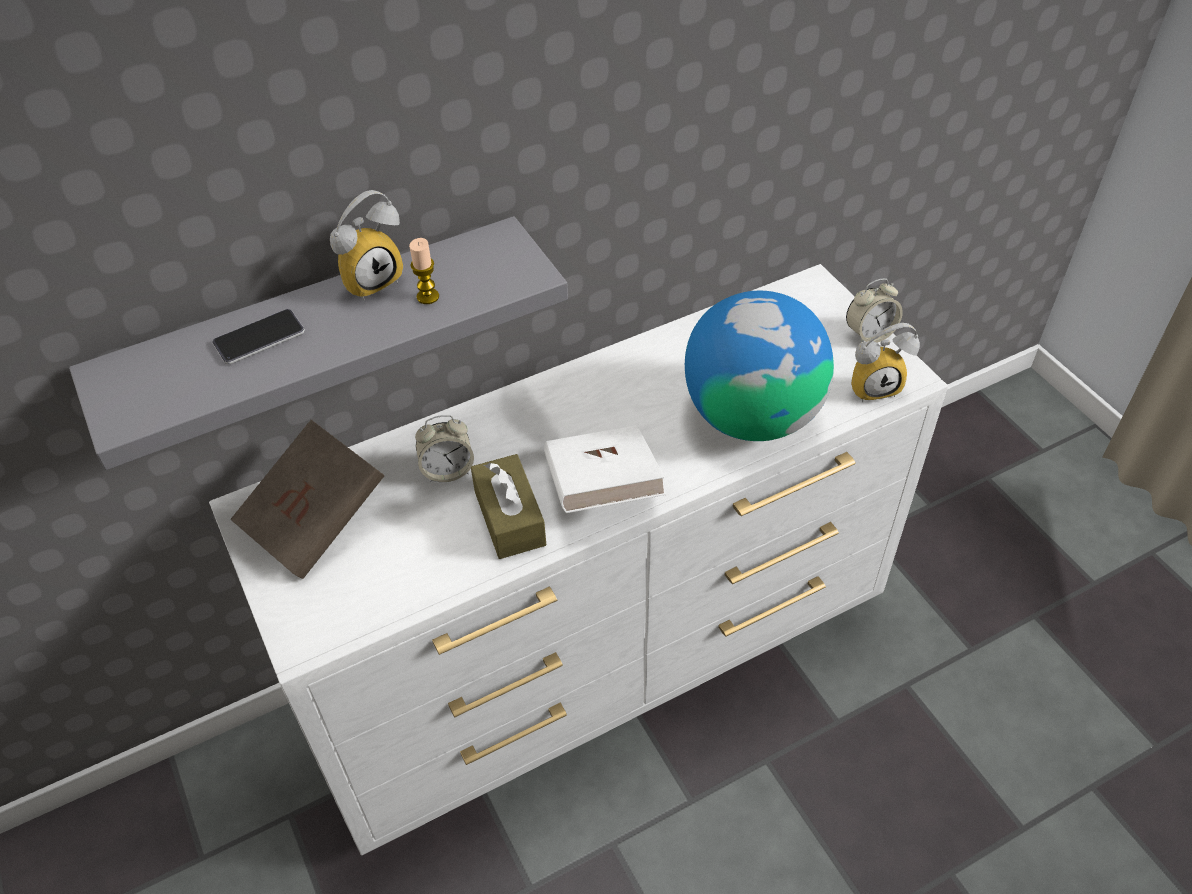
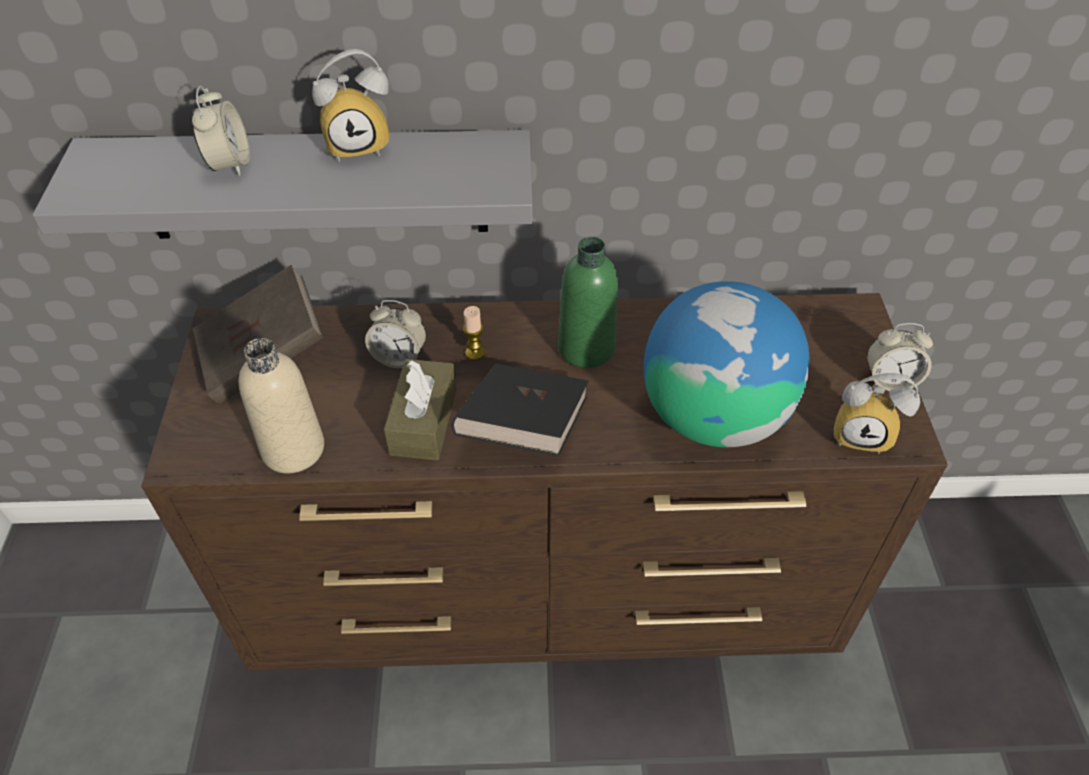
camera: 25 degrees right, 0 degrees up
(259, 338) = (229, 164): phone -> alarm clock
(406, 590) = (293, 449): none -> beige bottle
(428, 296) = (395, 176): candle -> candle (475, 353)
(602, 489) = (523, 429): white book -> black book
(603, 657) = (547, 594): white dresser -> brown dresser
(610, 399) = (586, 348): none -> green bottle

